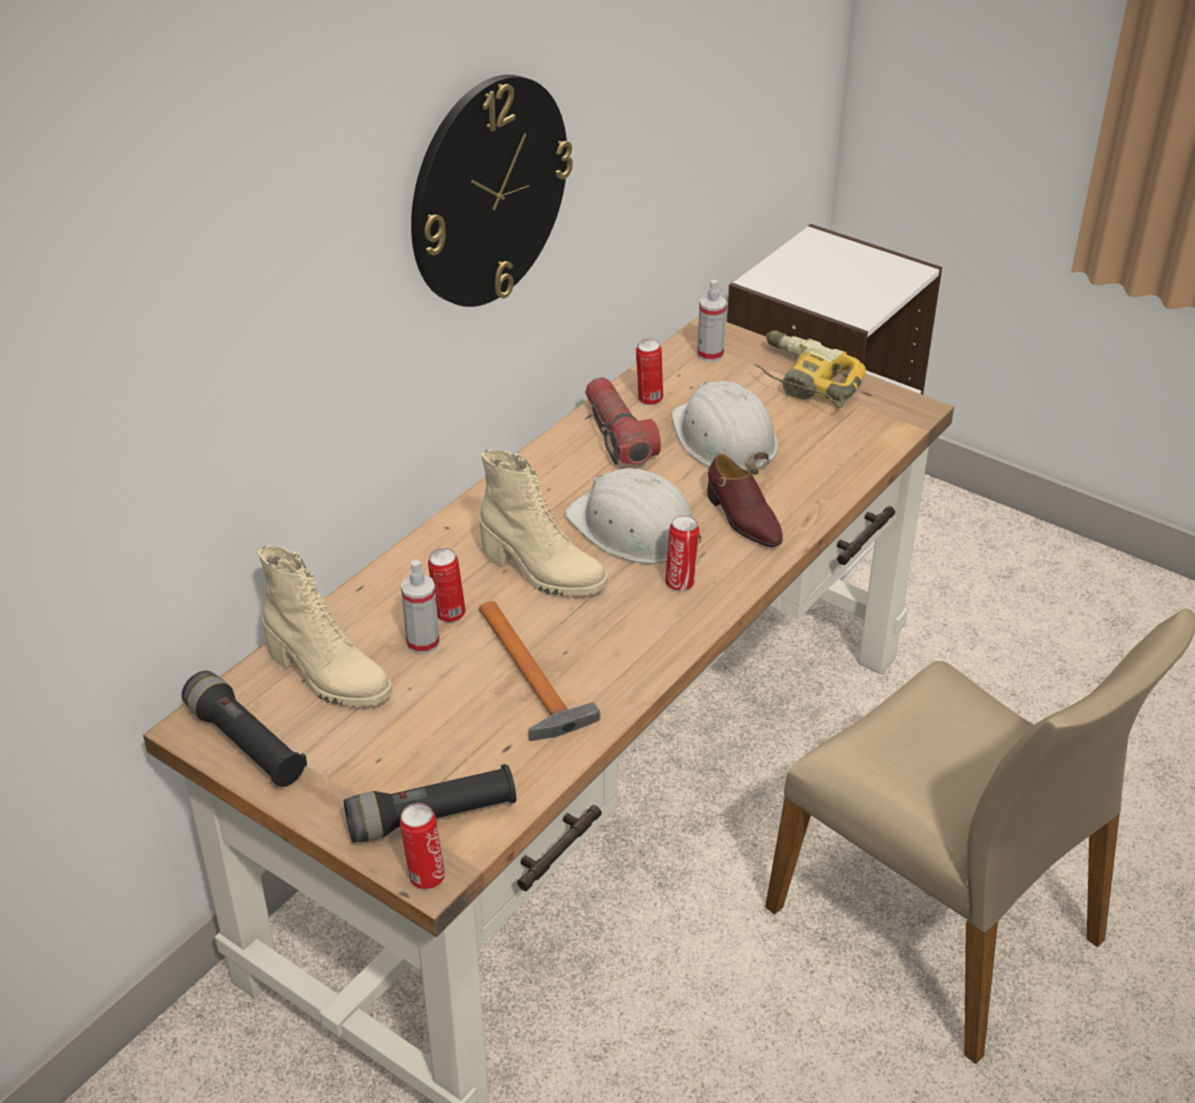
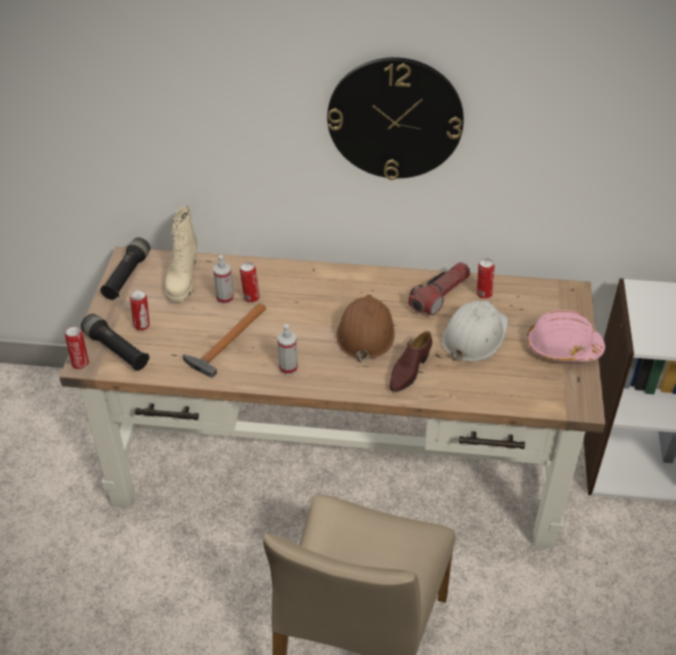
camera: 60 degrees right, 5 degrees up
(542, 572) = (305, 314): beige boot -> none
(633, 529) = (365, 332): white hard hat -> brown hard hat
(680, 582) = (336, 366): can -> can (142, 325)
(710, 354) = (550, 300): spray bottle -> spray bottle (288, 368)
(803, 381) = (562, 347): power drill -> pink hard hat

